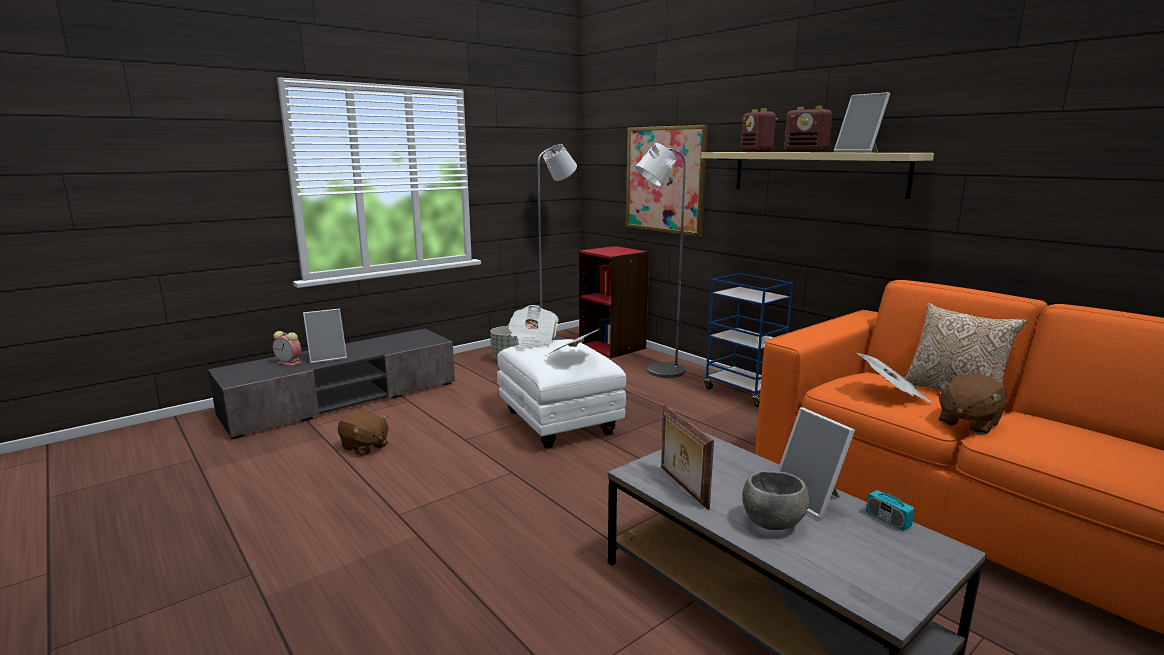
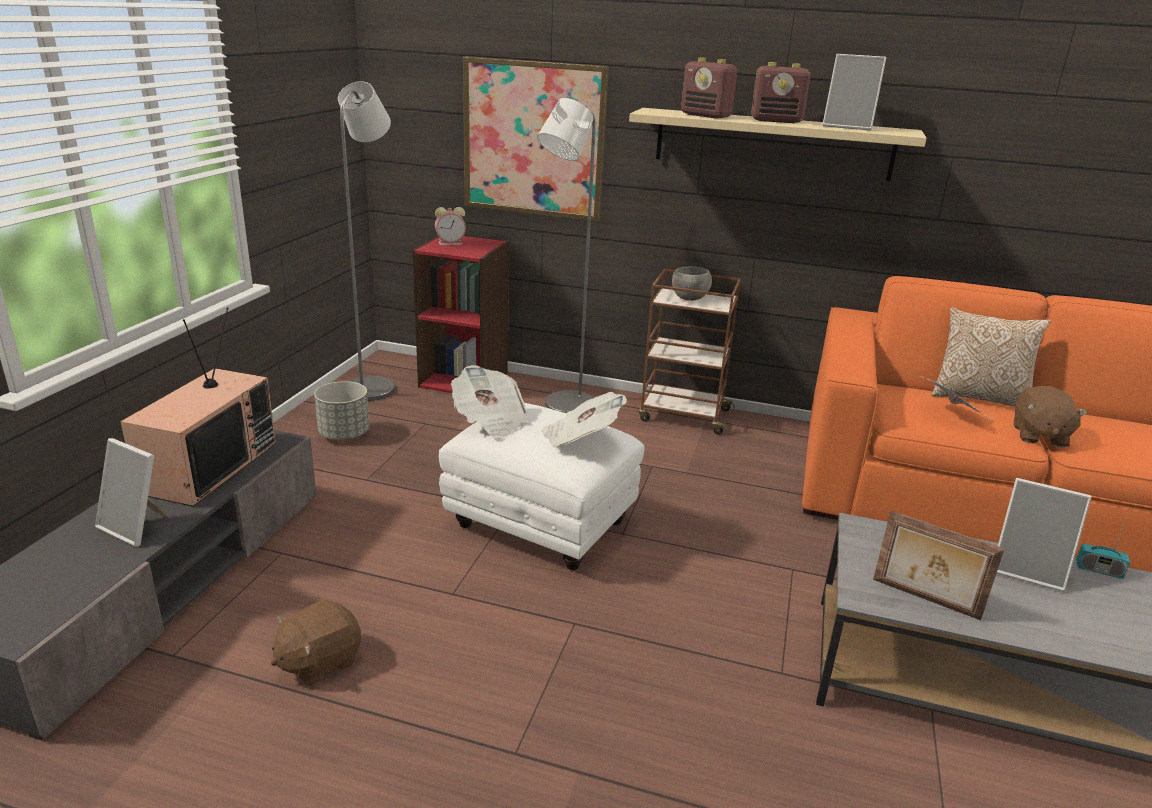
camera: 35 degrees left, 10 degrees up
(290, 363) = (76, 559): alarm clock -> alarm clock (451, 243)
(328, 357) = (137, 527): picture frame -> picture frame turned 90 degrees clockwise
(365, 447) = (319, 661): brown plush toy -> brown plush toy turned 135 degrees clockwise
(390, 343) = (209, 466): none -> television
(744, 391) = (683, 415): blue cart -> brown cart
(771, 523) = (1041, 614): grey bowl -> grey bowl (689, 298)

